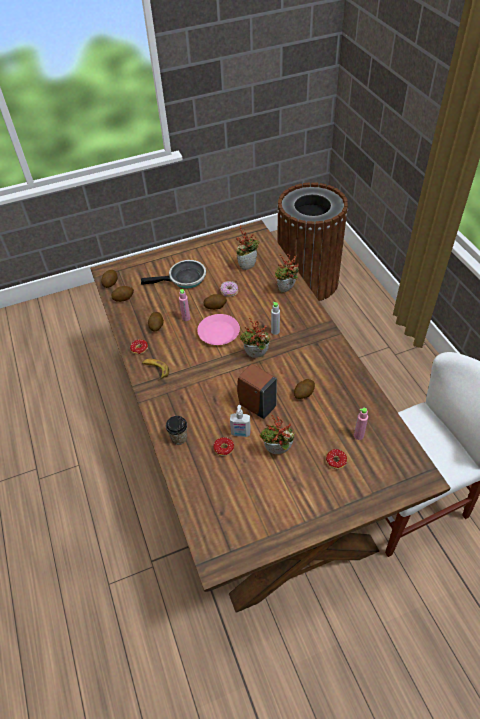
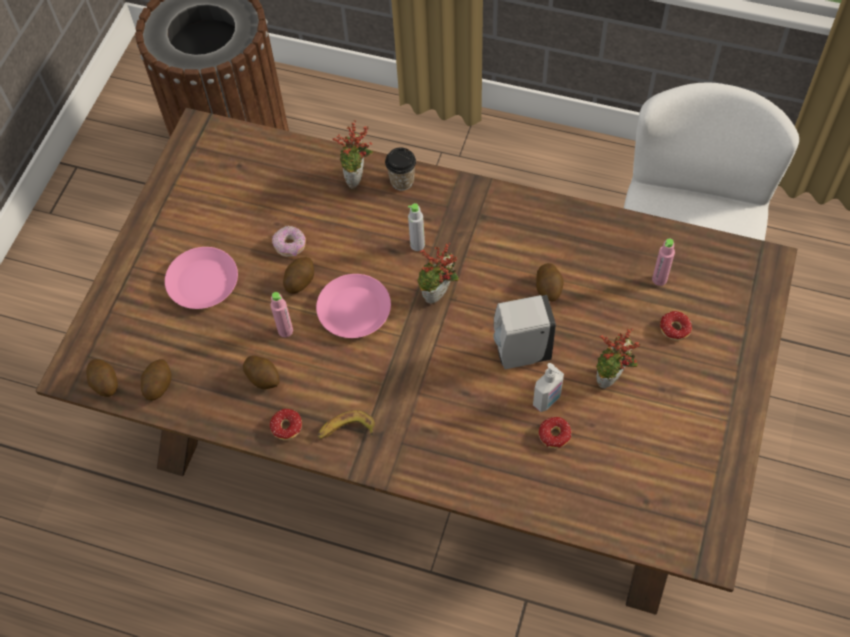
camera: 50 degrees left, 10 degrees up
(179, 438) = (491, 476): cup -> cup (402, 181)
(184, 279) = (204, 282): frying pan -> pink plate
(247, 265) = (260, 188): potted plant -> none
(256, 405) = (519, 353): brown soap dispenser -> white soap dispenser

